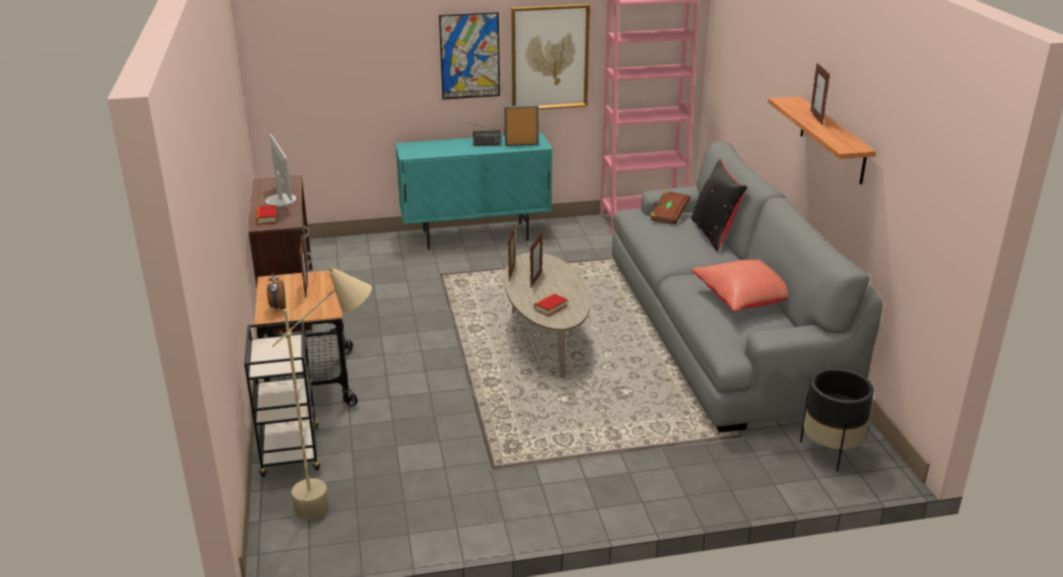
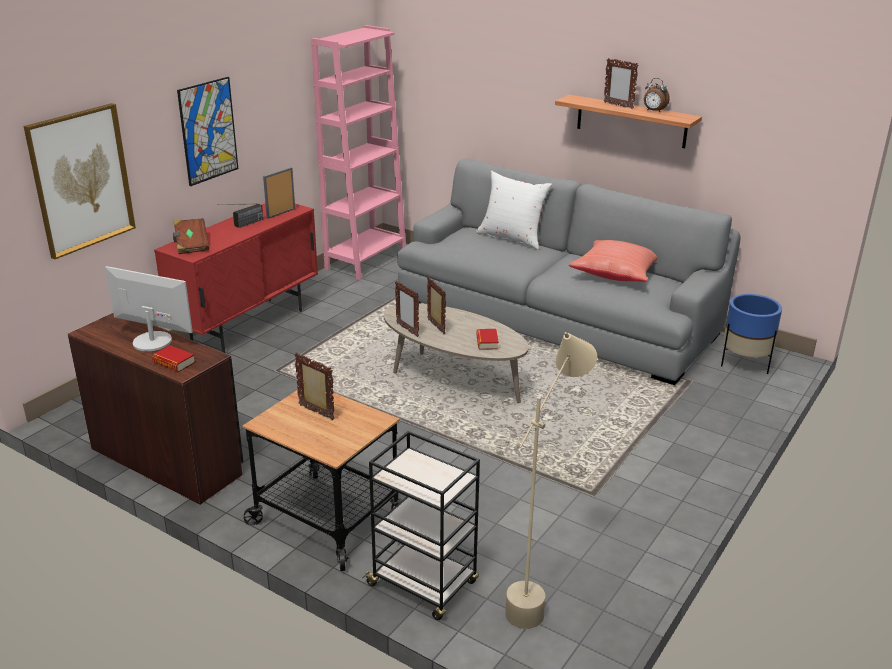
camera: 45 degrees left, 0 degrees up
(277, 307) = (325, 441): alarm clock -> alarm clock (654, 111)
(476, 236) = (248, 326): turquoise cabinet -> red cabinet
(549, 57) = (273, 117): picture -> picture (81, 180)
(668, 215) = (456, 237): brown book -> brown book (191, 245)
(714, 234) = (512, 238): black pillow -> white pillow
(830, 451) = (744, 363): black planter -> blue planter

